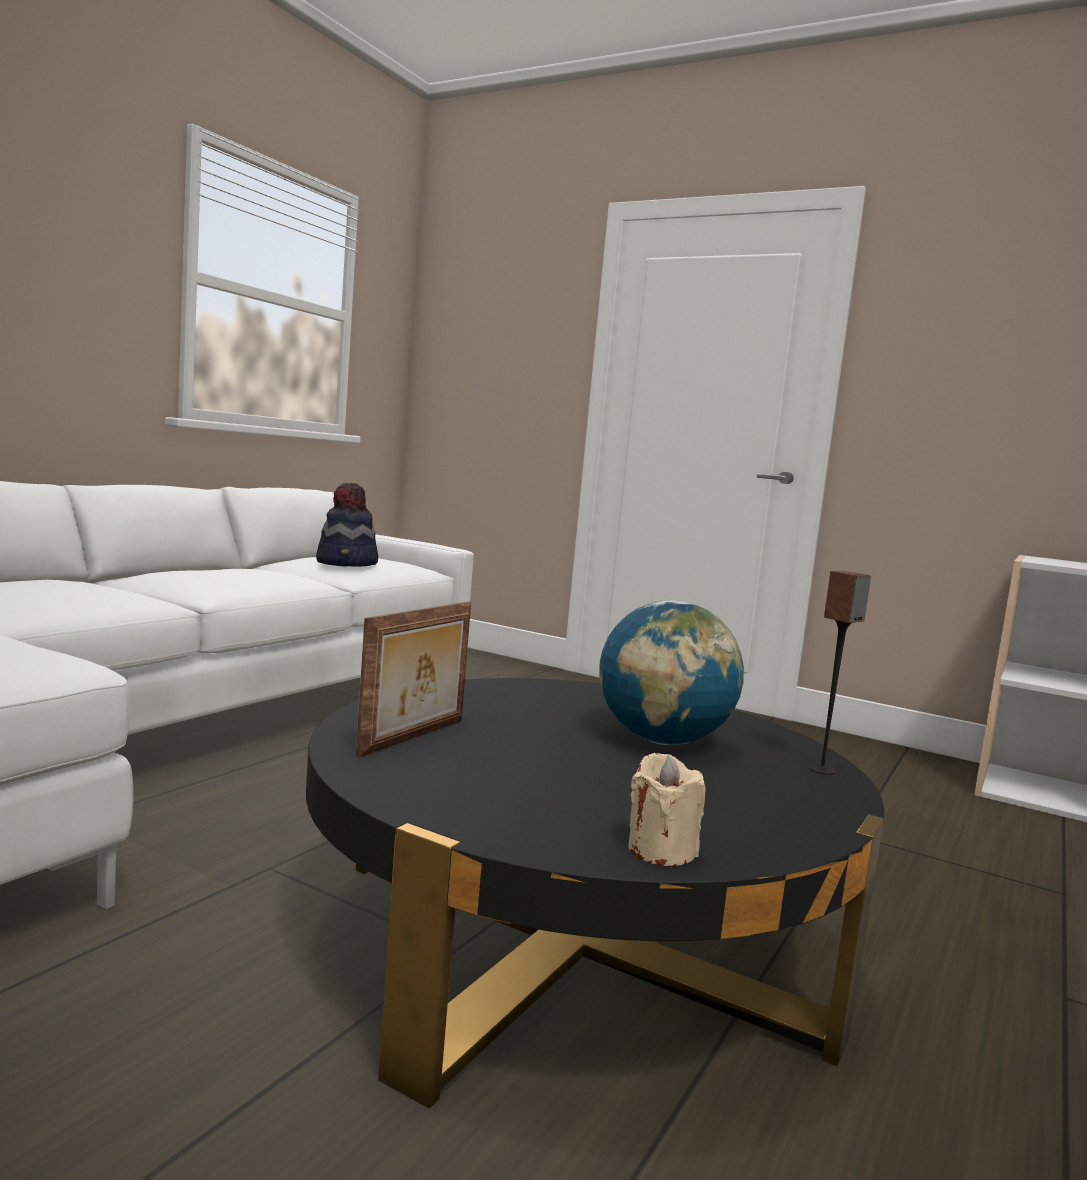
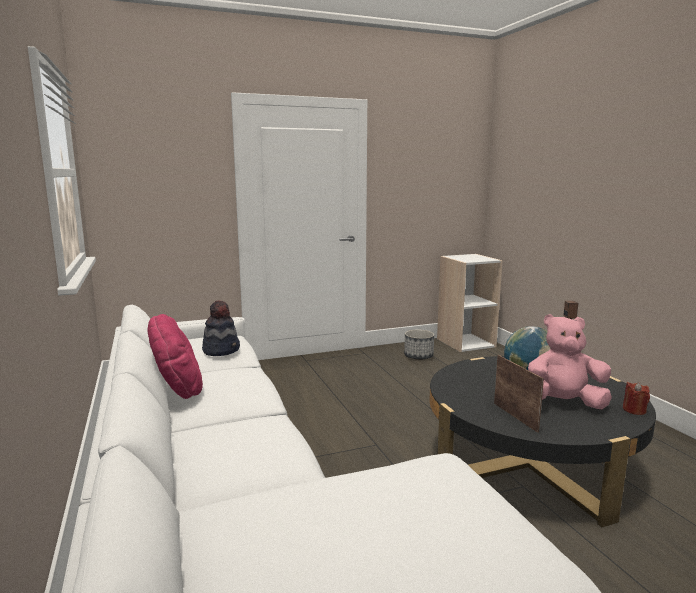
camera: 50 degrees left, 5 degrees up
(186, 567) = (178, 393): none -> pink pillow
(560, 773) = (562, 403): none -> pink plush toy
(661, 851) = (634, 410): beige candle -> red candle
(855, 764) = (418, 356): none -> planter

